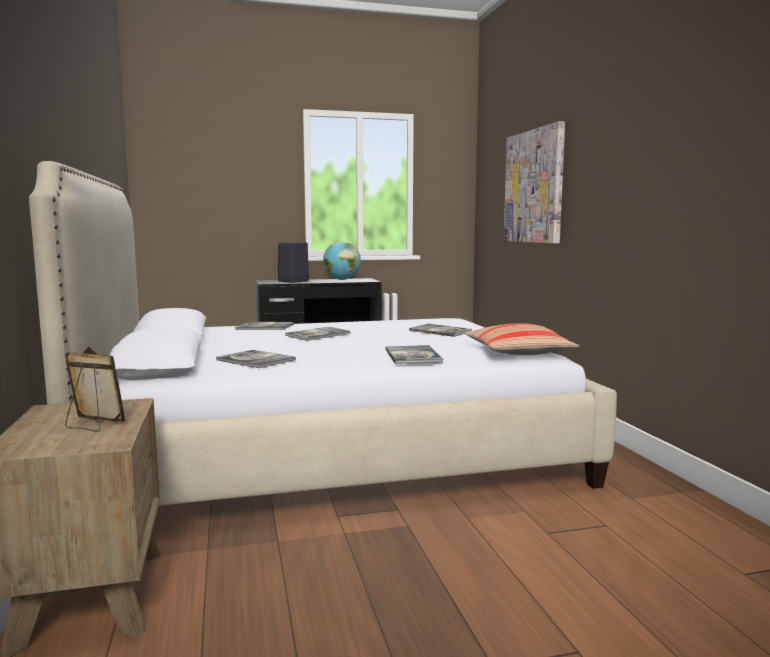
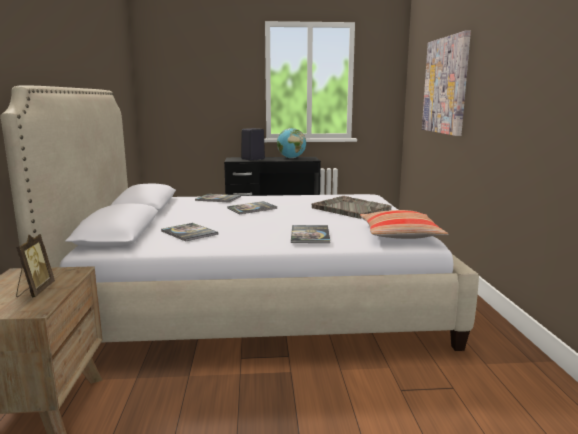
camera: 10 degrees right, 5 degrees up
(92, 425) = (35, 291): picture frame -> picture frame turned 60 degrees clockwise
(440, 331) = (350, 208): book -> grey tray

